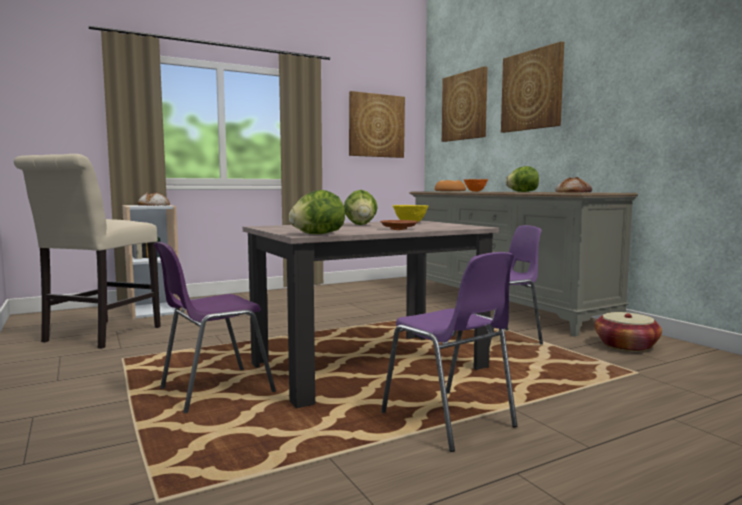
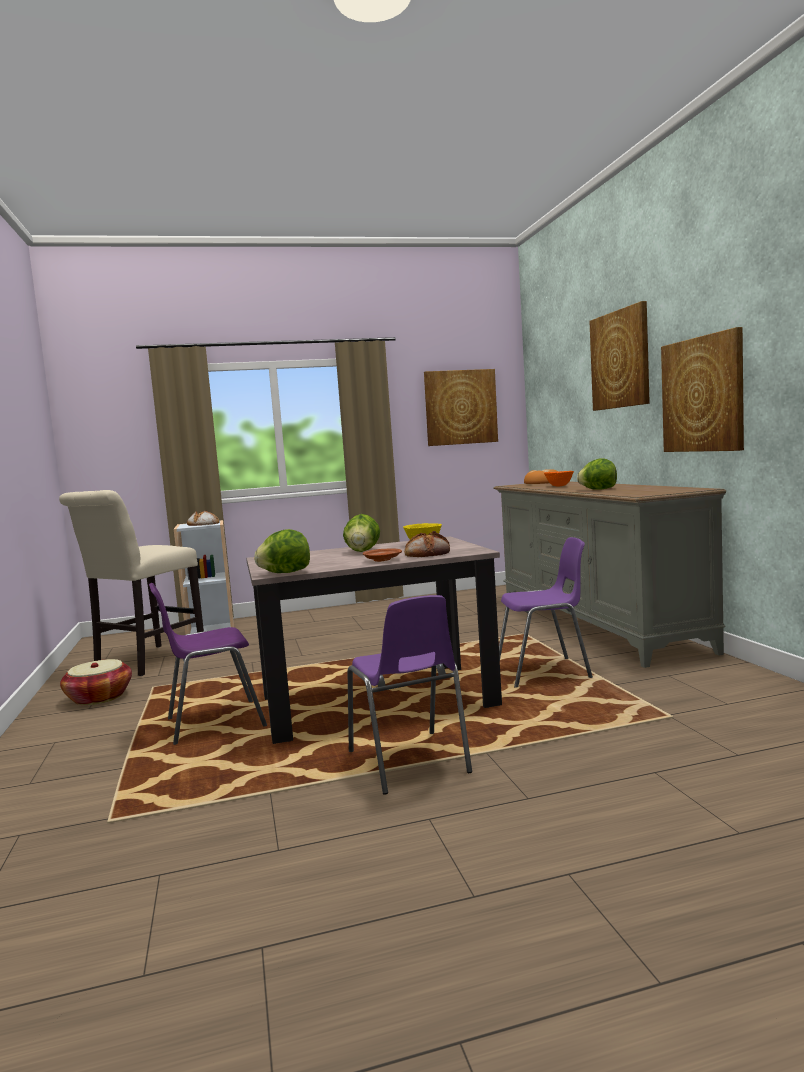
camera: 15 degrees right, 0 degrees up
(464, 106) = (559, 377): picture -> picture (702, 394)
(573, 192) = (642, 492): bread -> bread (428, 553)
(626, 346) = (696, 681): basket -> basket (99, 698)

